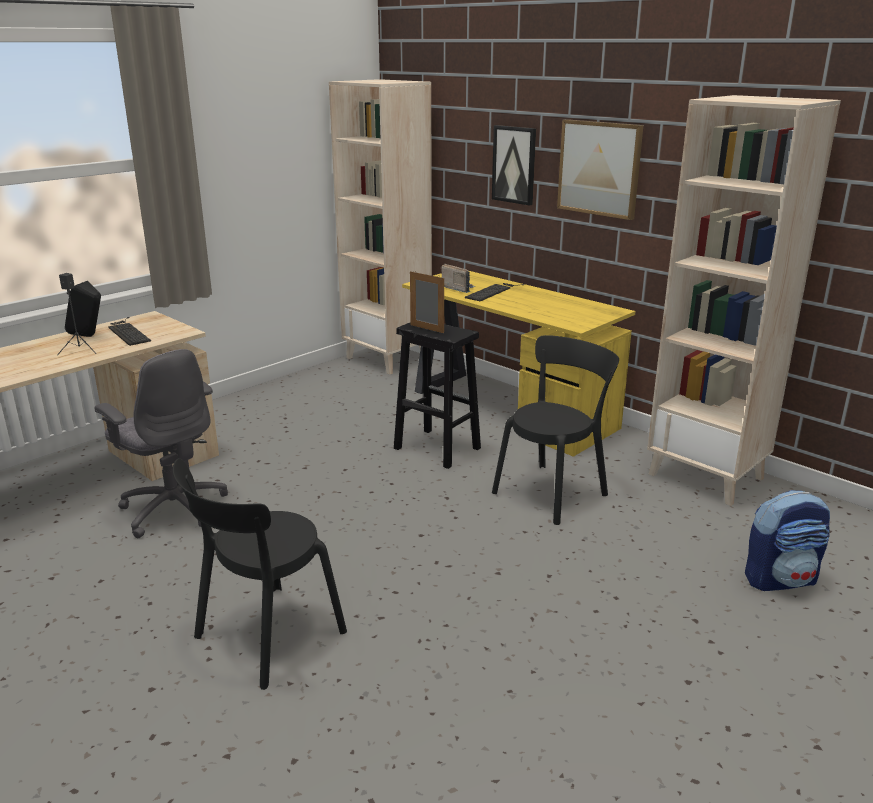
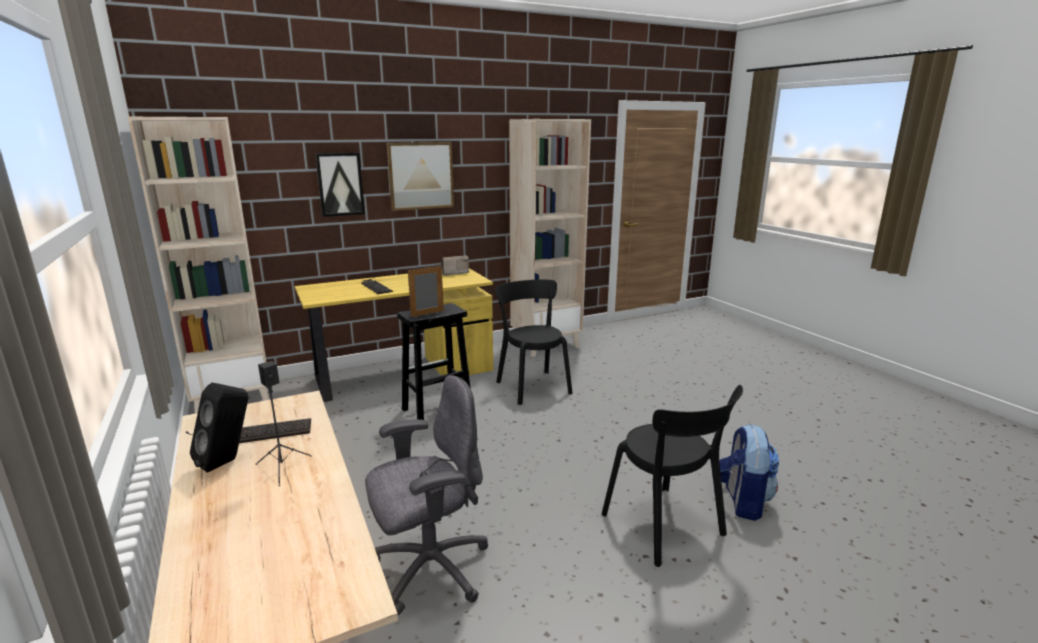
camera: 70 degrees left, 5 degrees down
(458, 288) = (349, 292): radio -> radio (453, 273)
(780, 579) = (649, 356): backpack -> backpack (742, 501)

